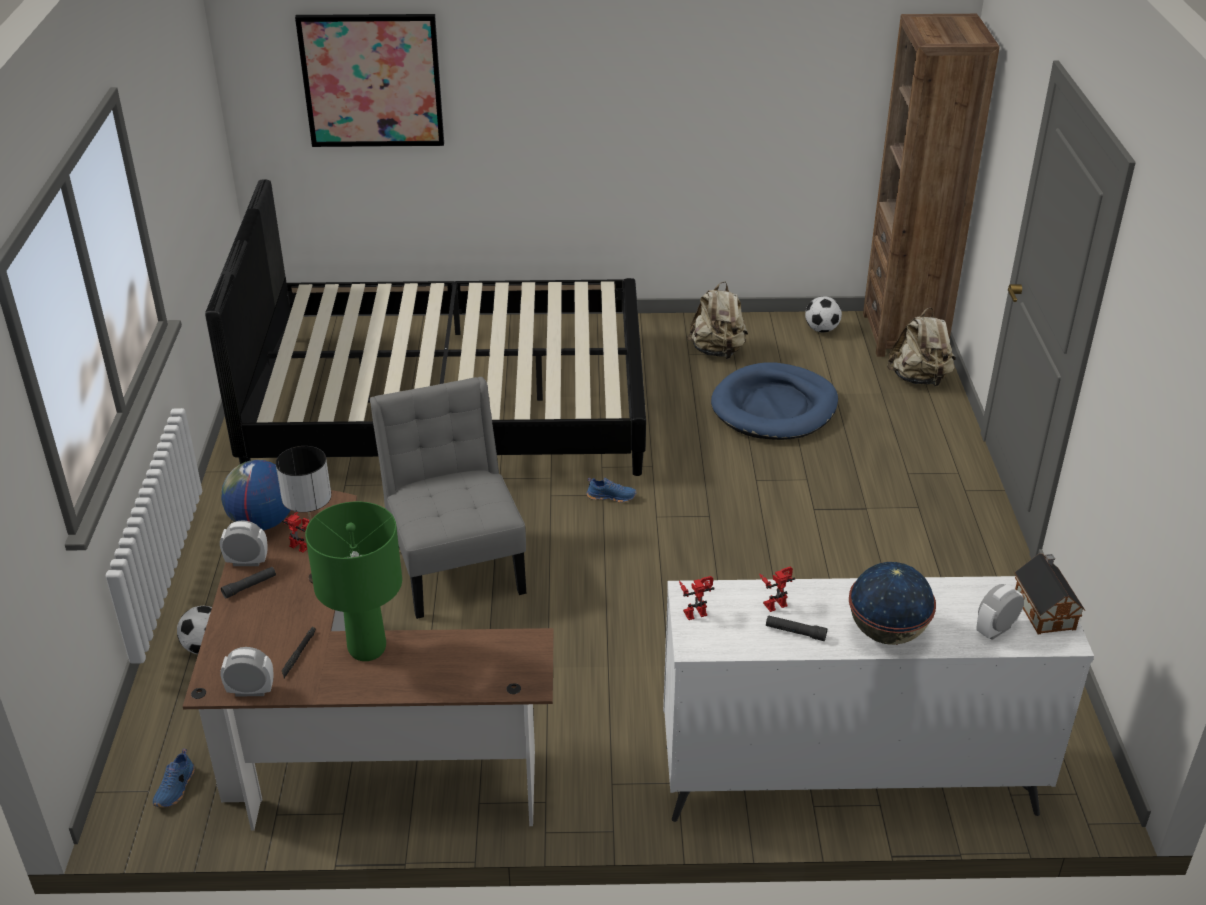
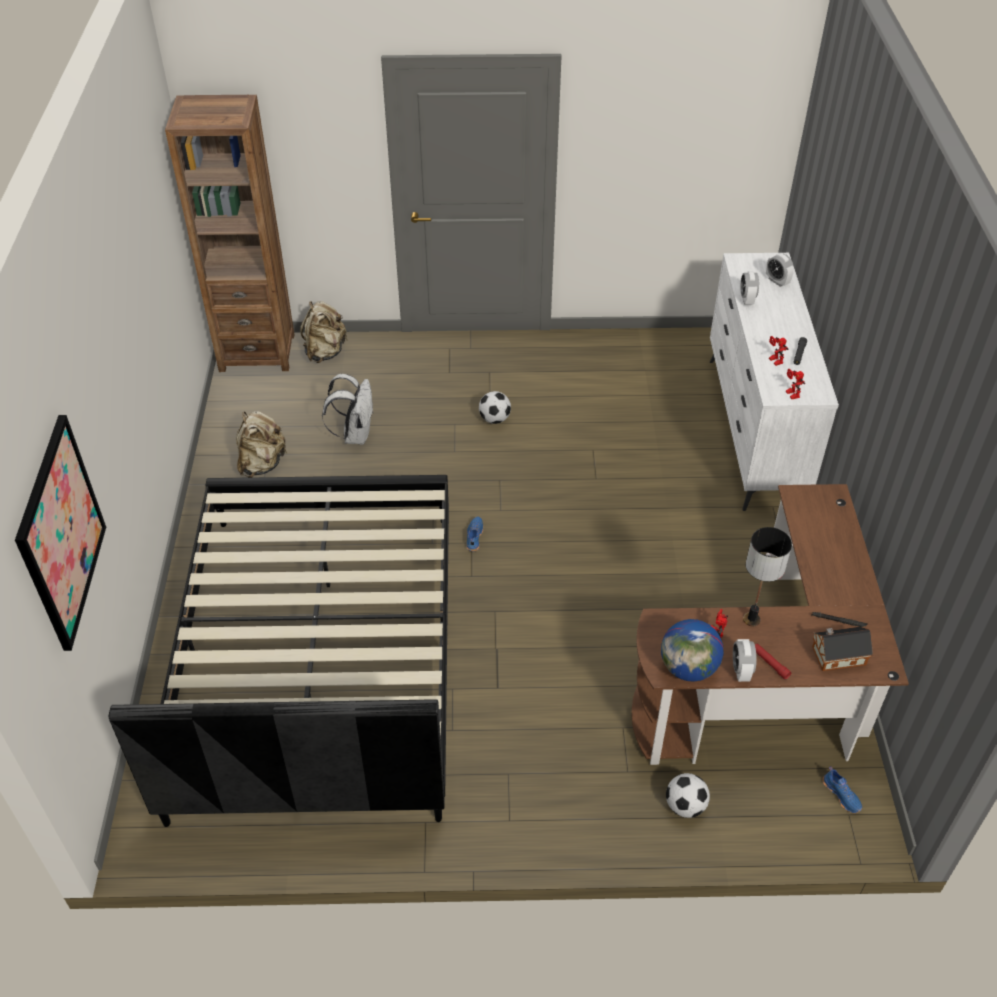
camera: 90 degrees left, 10 degrees up
(176, 788) = (842, 795): blue shoe -> blue shoe turned 45 degrees clockwise
(249, 586) = (770, 663): black flashlight -> red flashlight
(251, 691) = (882, 644): alarm clock -> alarm clock (747, 299)
(367, 648) = (822, 582): green table lamp -> none
(455, 563) = (564, 636): grey chair -> none
(774, 407) = (355, 434): blue dog bed -> white backpack
(821, 329) = (239, 398): football -> football (494, 419)
(887, 632) = (790, 319): globe -> none
(1044, 609) = (755, 262): toy house -> toy house (836, 655)

